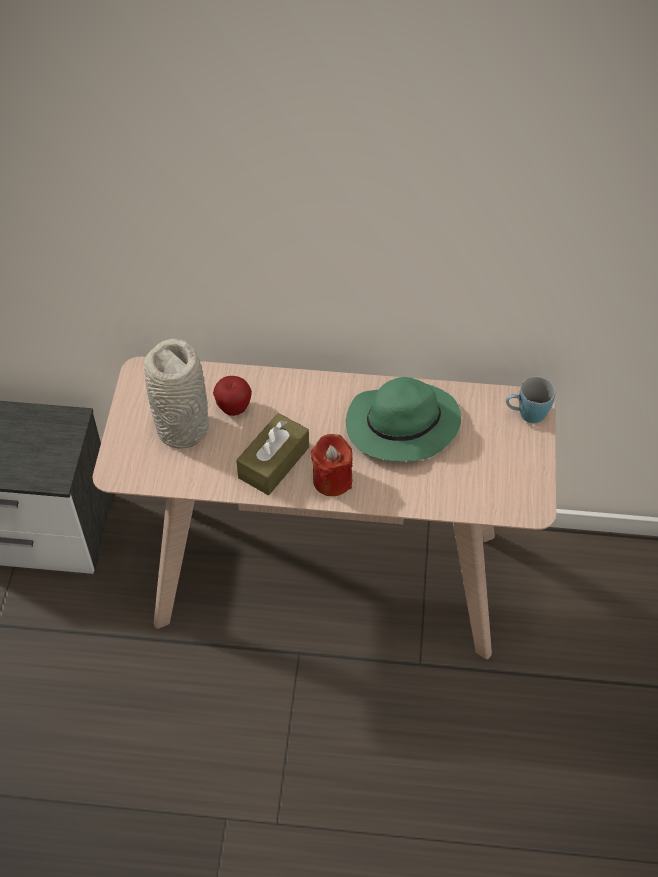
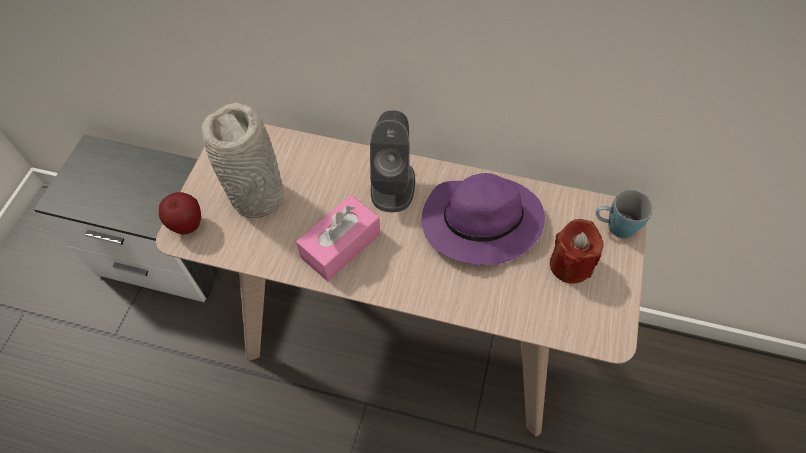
camera: 10 degrees right, 5 degrees up
(234, 408) = (313, 182): apple -> apple (187, 225)
(274, 462) = (341, 245): brown tissue box -> pink tissue box
(311, 401) = (393, 184): none -> grey speaker
(332, 480) = (397, 273): red candle -> red candle (570, 265)
(401, 426) = (479, 223): green hat -> purple hat

